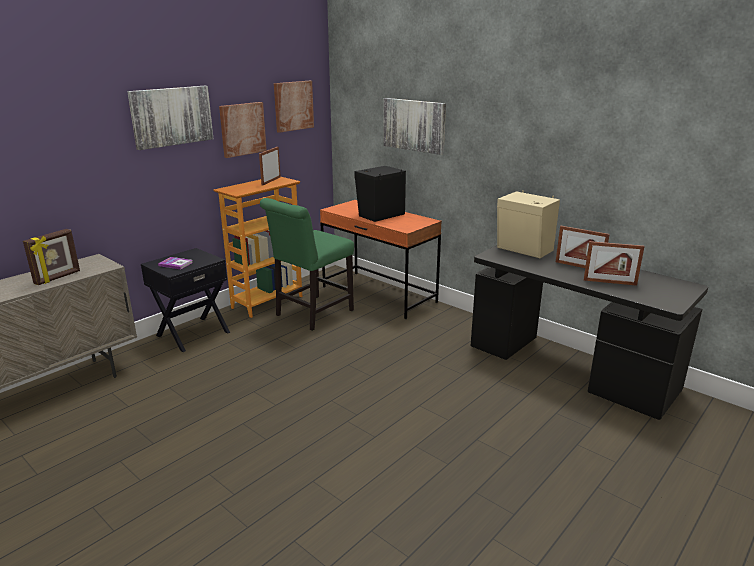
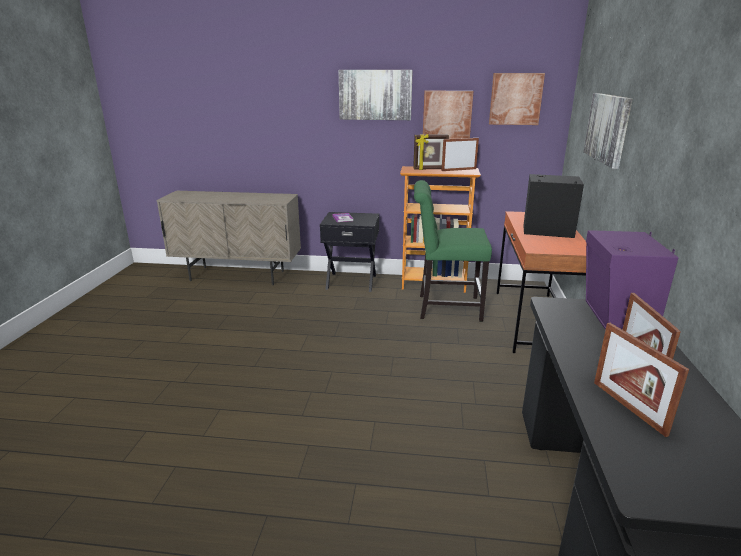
camera: 55 degrees right, 0 degrees up
(58, 278) = (249, 199): picture frame -> picture frame (430, 169)
(524, 250) = (615, 318): beige speaker -> purple speaker

